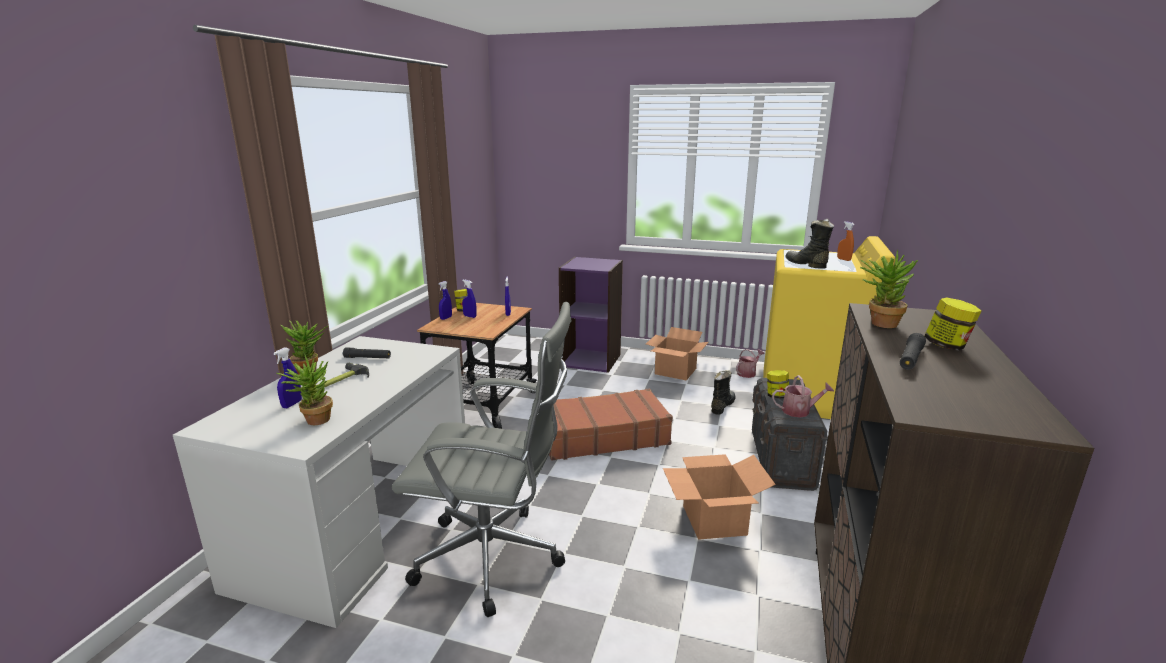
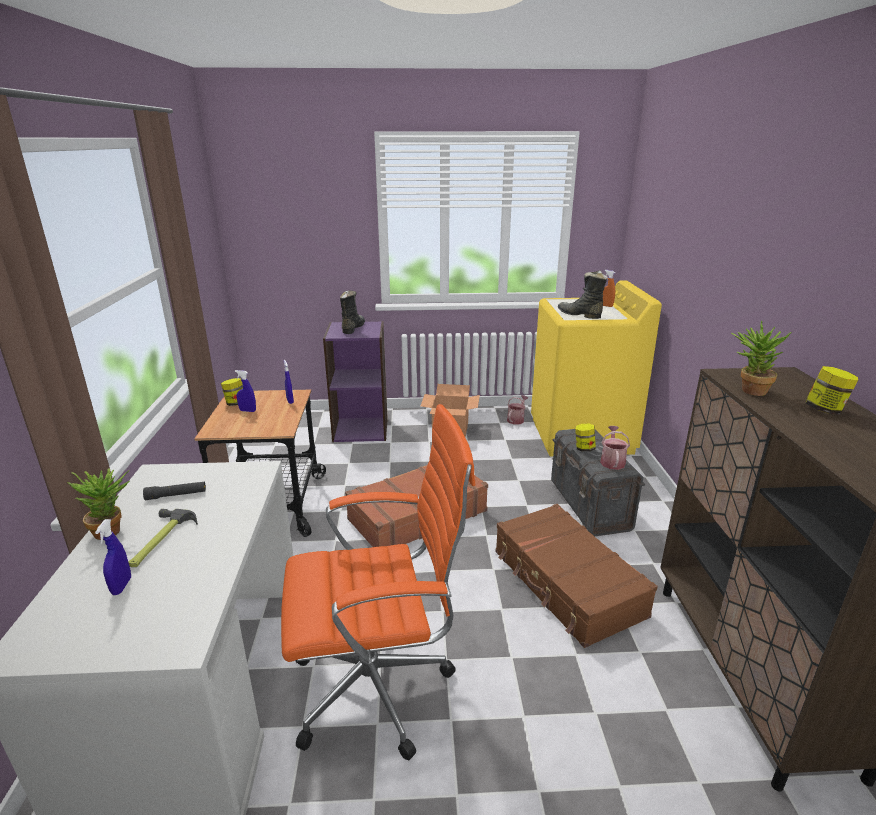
camera: 20 degrees left, 5 degrees up
(313, 420) = (169, 604): potted plant -> none
(446, 318) = (220, 417): blue spray bottle -> none
(495, 559) = (380, 687): grey office chair -> orange office chair
(715, 521) = (566, 584): cardboard box -> brown suitcase
(722, 406) = (511, 459): black boot -> black boot (352, 328)
(799, 411) = (612, 461): watering can -> watering can turned 60 degrees counterclockwise
(910, 358) = (815, 430): black flashlight -> none

